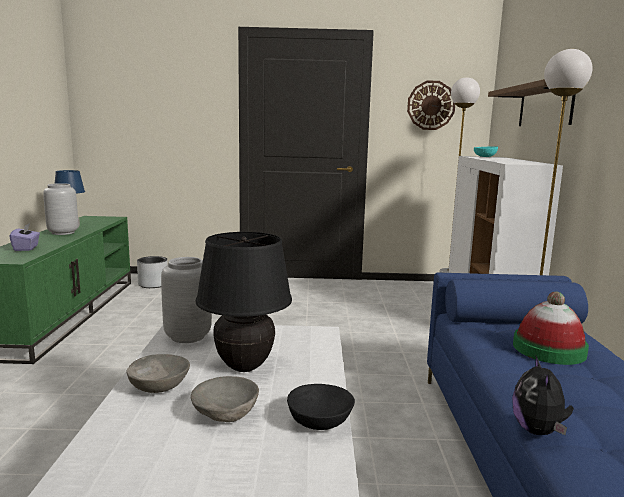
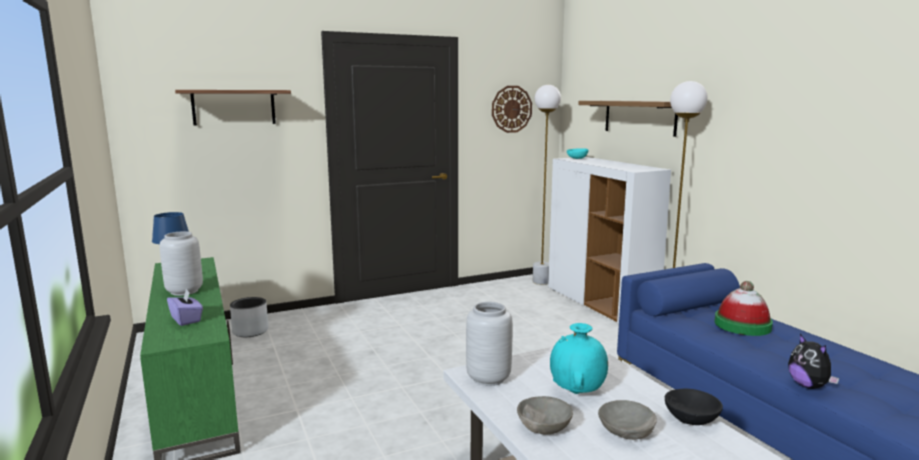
camera: 25 degrees left, 0 degrees up
(161, 94) = (234, 107): none -> shelf
(244, 367) = (577, 392): black table lamp -> turquoise vase

